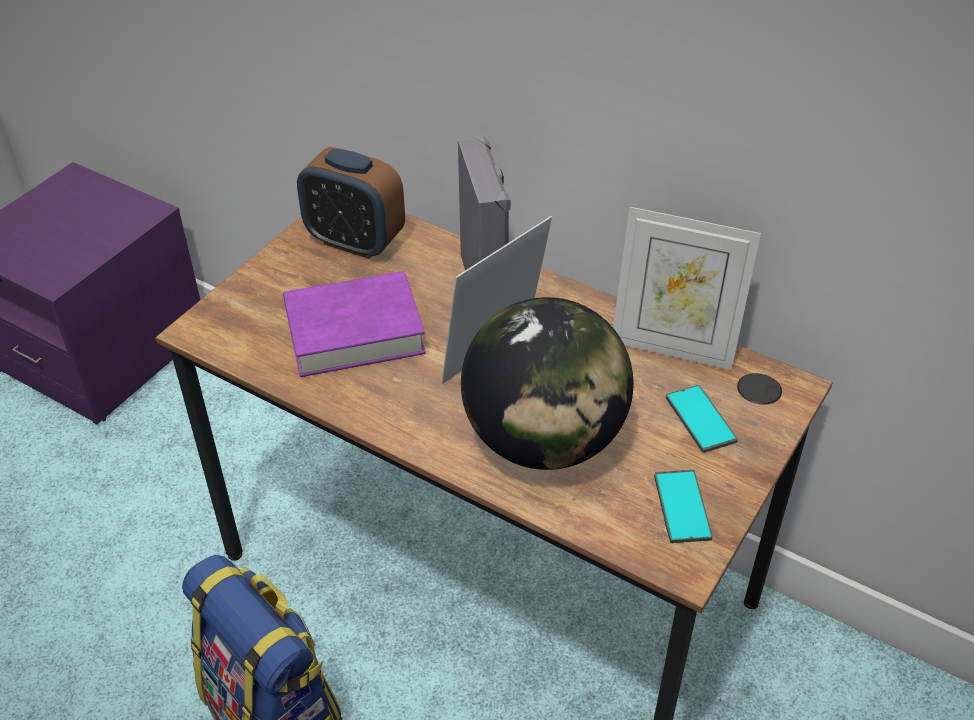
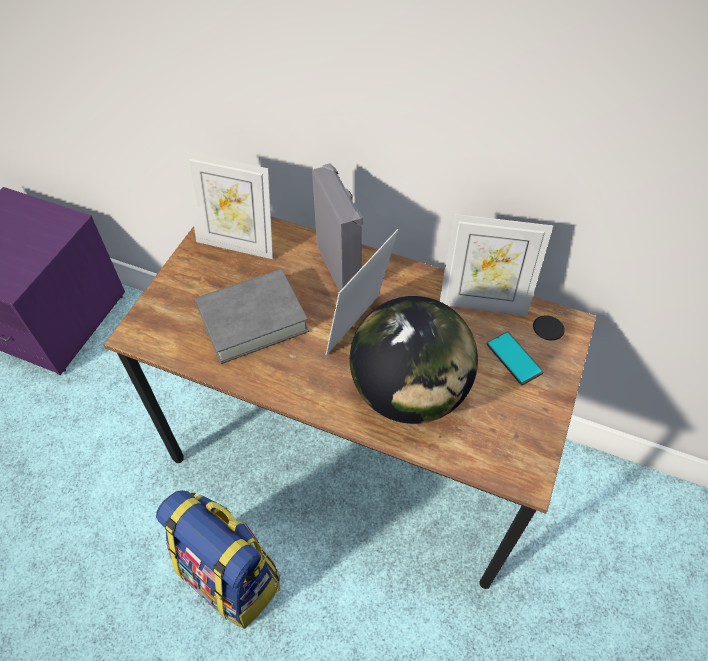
camera: 10 degrees left, 10 degrees up
(354, 332) = (253, 320): purple book -> grey book
(355, 241) = (237, 244): alarm clock -> picture frame
(682, 507) = (516, 431): phone -> none

